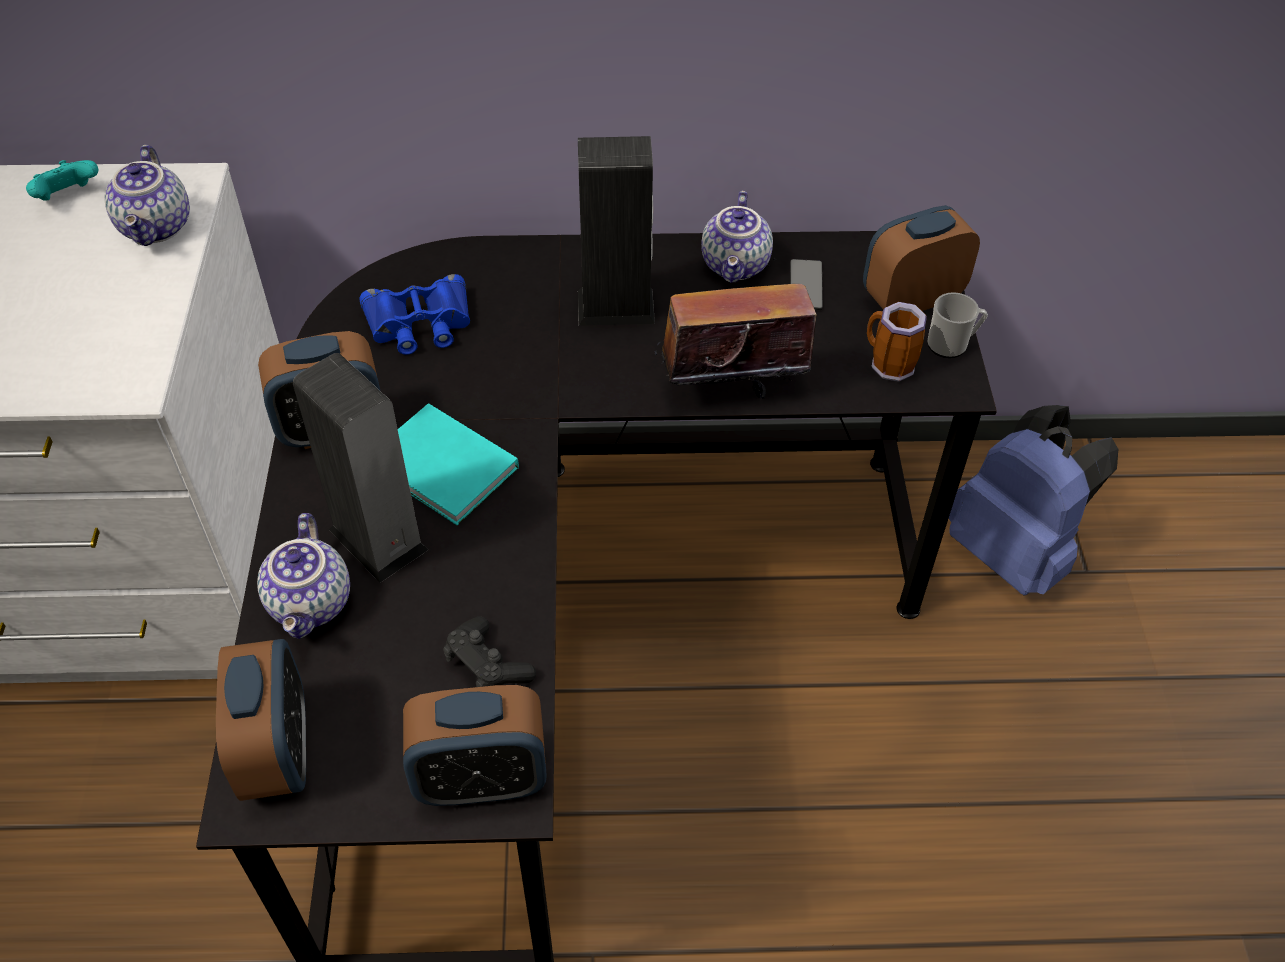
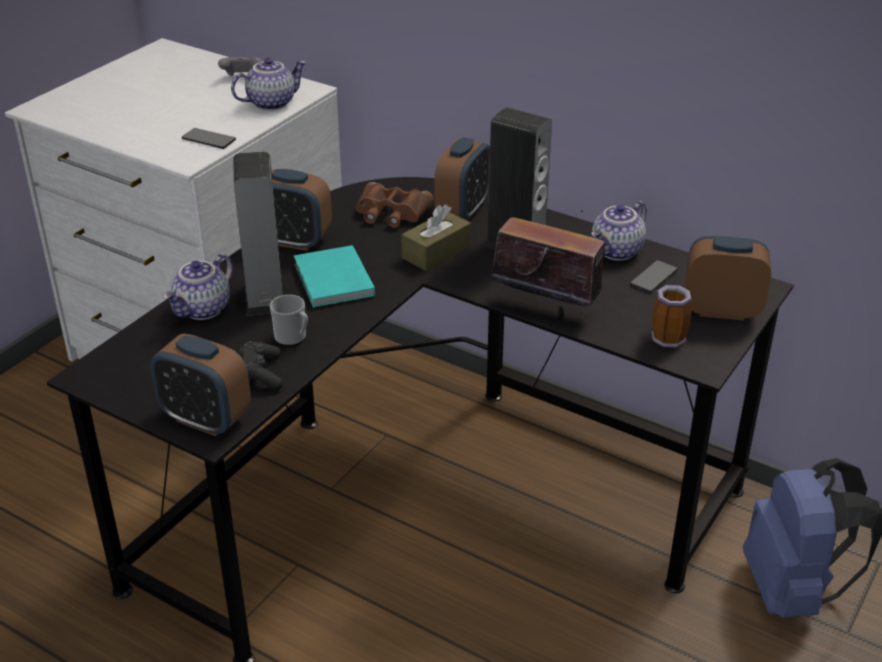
camera: 35 degrees right, 15 degrees down
(68, 197) = (242, 78): turquoise game controller -> grey game controller
(127, 333) = (208, 139): none -> phone
(158, 227) = (271, 103): teapot -> teapot turned 150 degrees counterclockwise
(277, 751) = (122, 362): alarm clock -> alarm clock (463, 210)
(420, 324) = (391, 212): blue binoculars -> brown binoculars
(532, 362) = (436, 252): none -> brown tissue box
(951, 344) = (725, 343): mug -> mug (293, 338)

